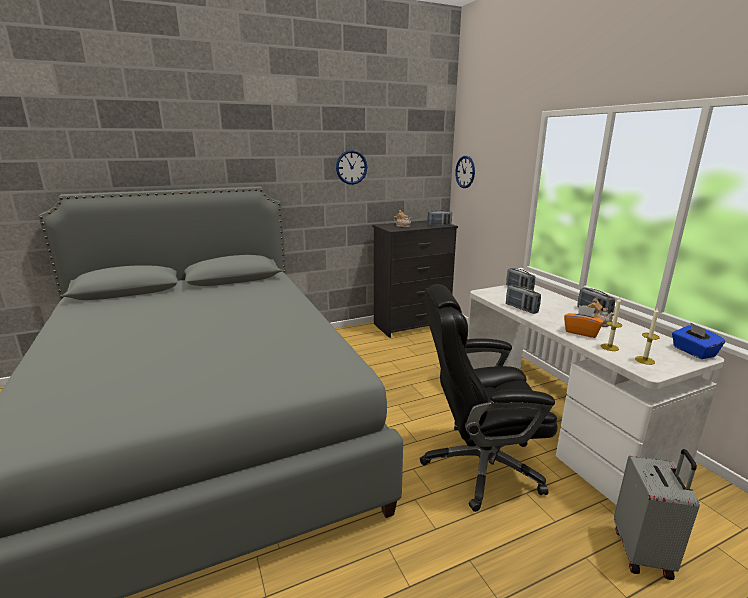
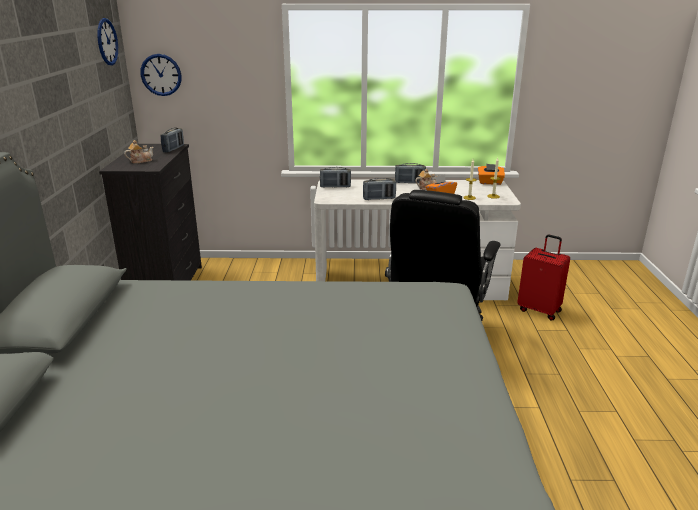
camera: 65 degrees left, 5 degrees up
(351, 167) = (61, 91): wall clock -> wall clock (107, 42)
(643, 553) = (539, 310): grey suitcase -> red suitcase
(693, 352) = (490, 182): blue tissue box -> orange tissue box

